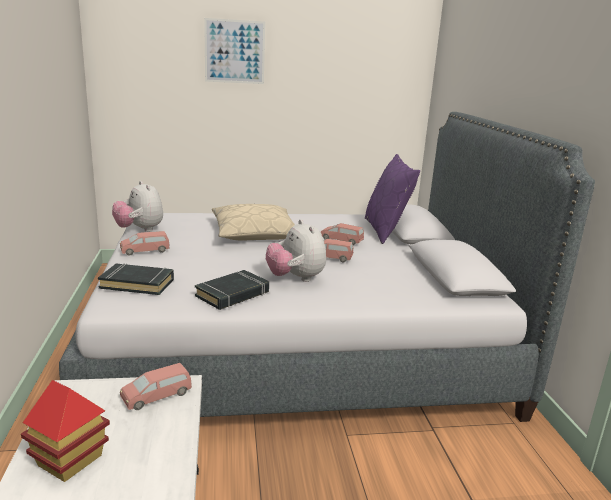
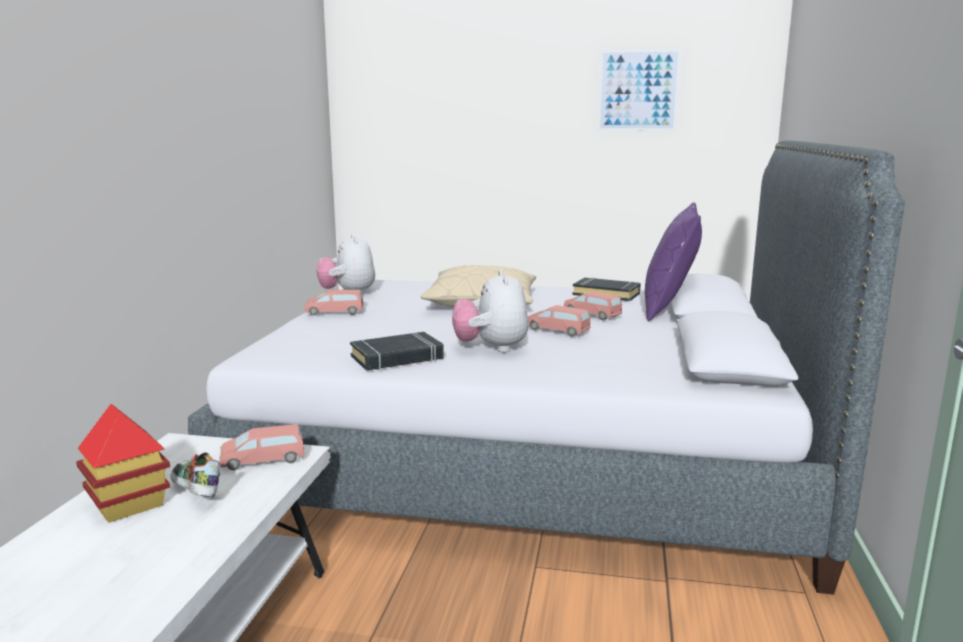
camera: 20 degrees right, 5 degrees down
(122, 438) = (195, 494): none -> shoe
(137, 283) = (297, 340): black book -> black book (606, 294)
(234, 51) = (501, 84): picture -> picture (638, 90)

